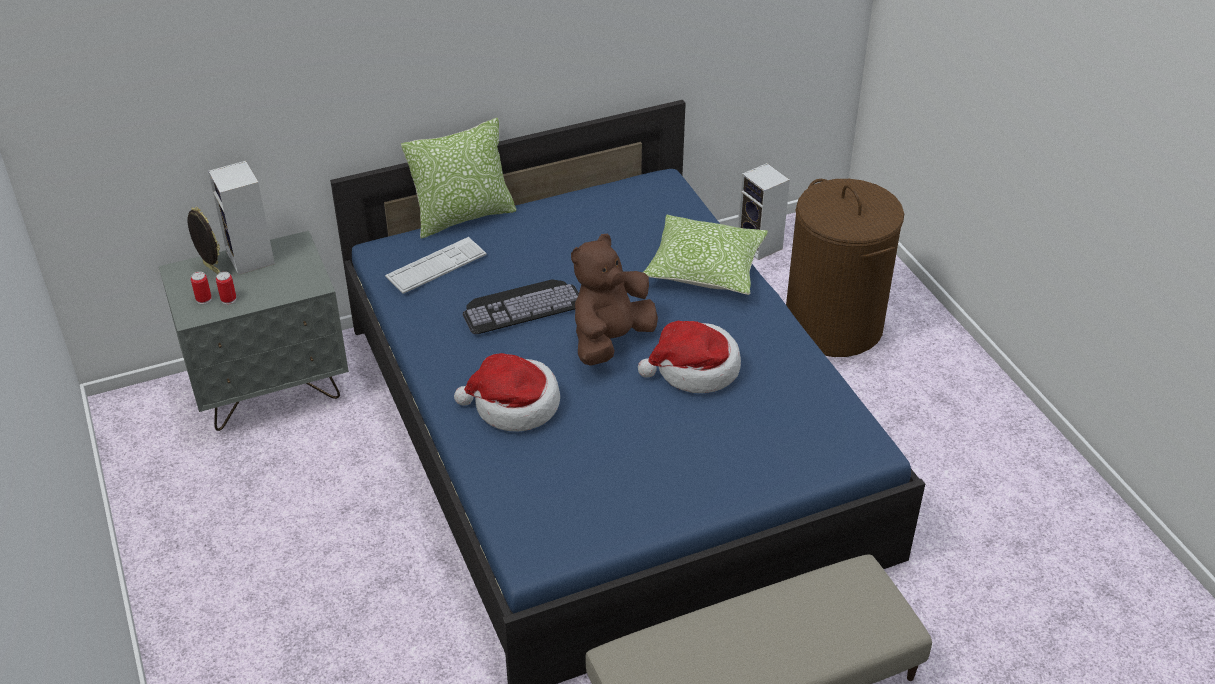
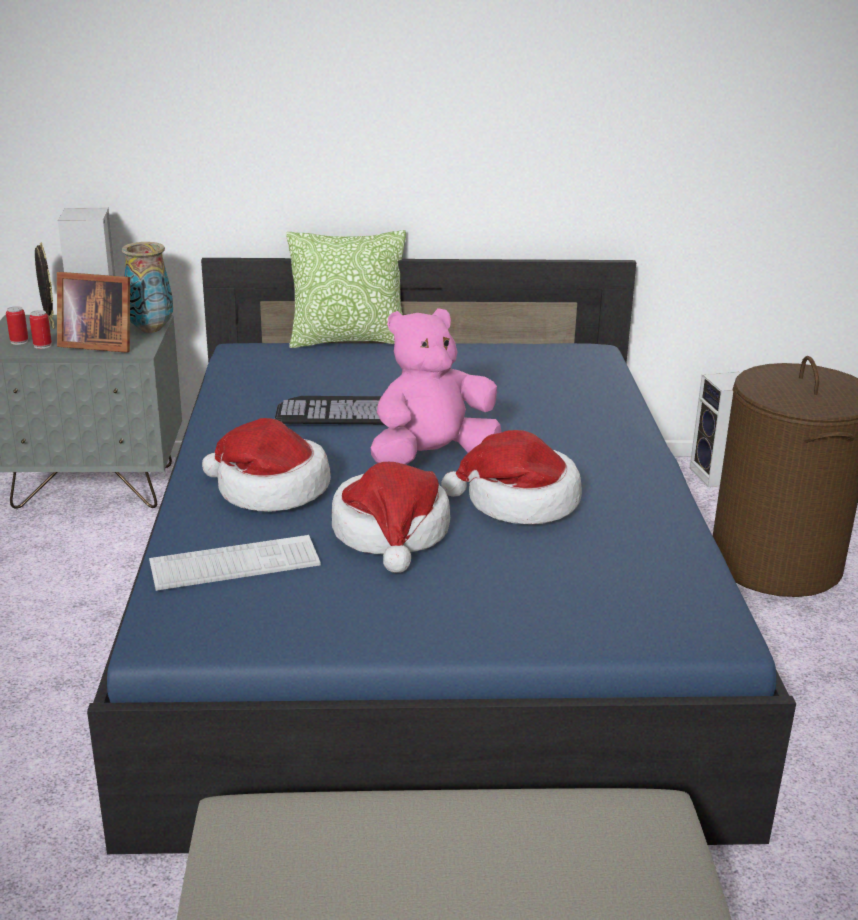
camera: 20 degrees right, 15 degrees down
(273, 286) = (96, 344): none -> picture frame
(305, 254) = (151, 329): none -> vase
(436, 266) = (285, 367): keyboard -> keyboard (235, 564)
(610, 340) = (432, 458): brown plush toy -> pink plush toy
(626, 424) = (391, 533): none -> hat
(705, 268) = (595, 422): pillow -> none

